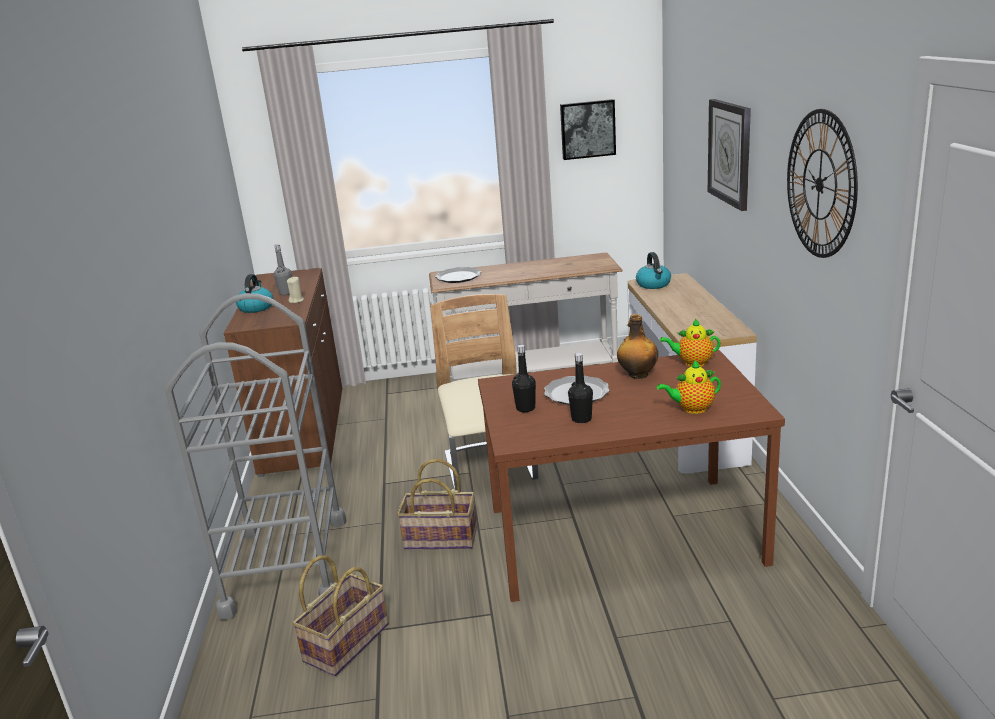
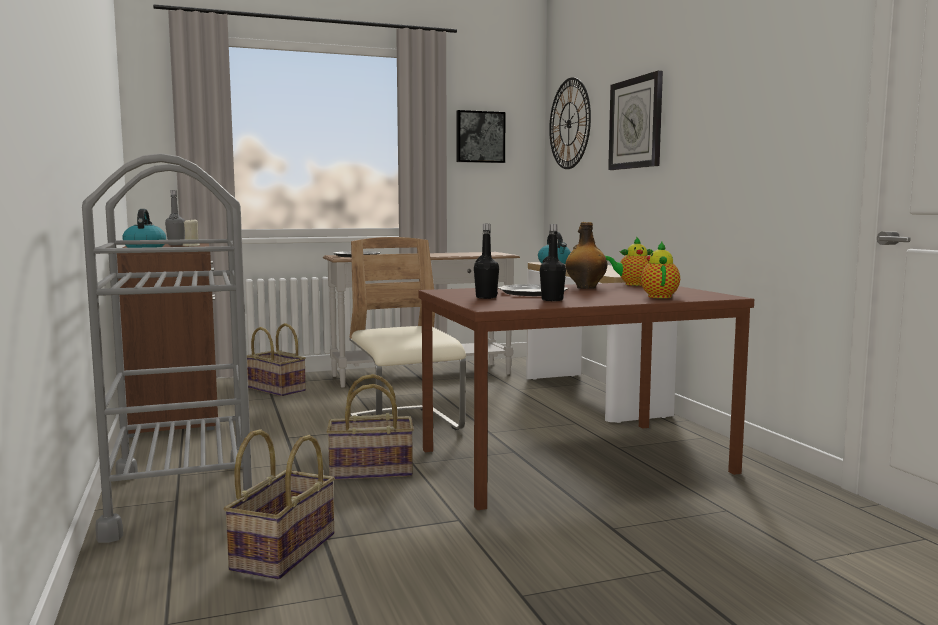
camera: 15 degrees left, 15 degrees down
(393, 403) = (277, 389): none -> basket
(691, 409) = (659, 296): teapot -> teapot turned 120 degrees clockwise
(820, 184) = (757, 94): wall clock -> wall clock (569, 124)

